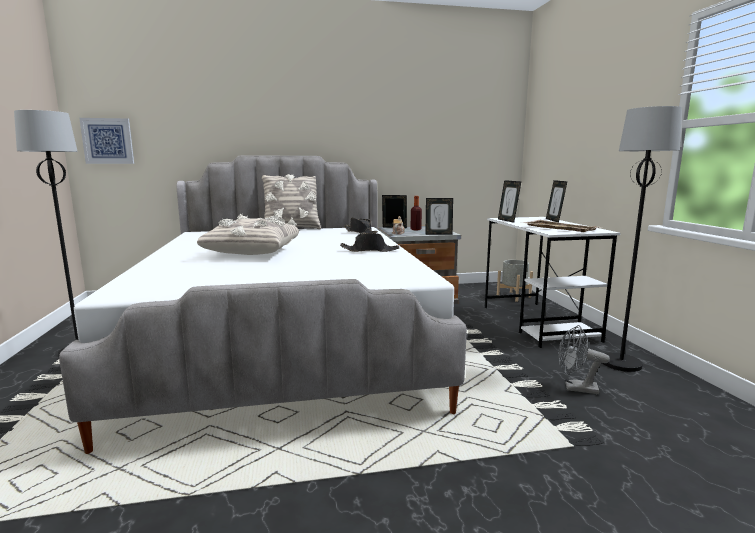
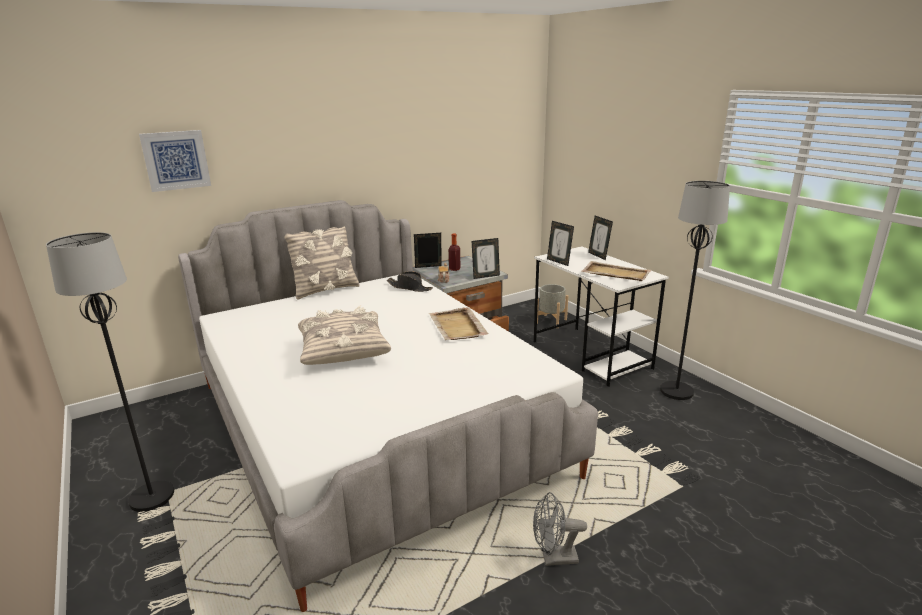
camera: 20 degrees left, 10 degrees up
(108, 141) = (71, 215): picture -> picture (176, 160)
(370, 250) = (457, 326): black hat -> beige tray
(575, 388) = (657, 427): grey fan -> grey fan (554, 558)

